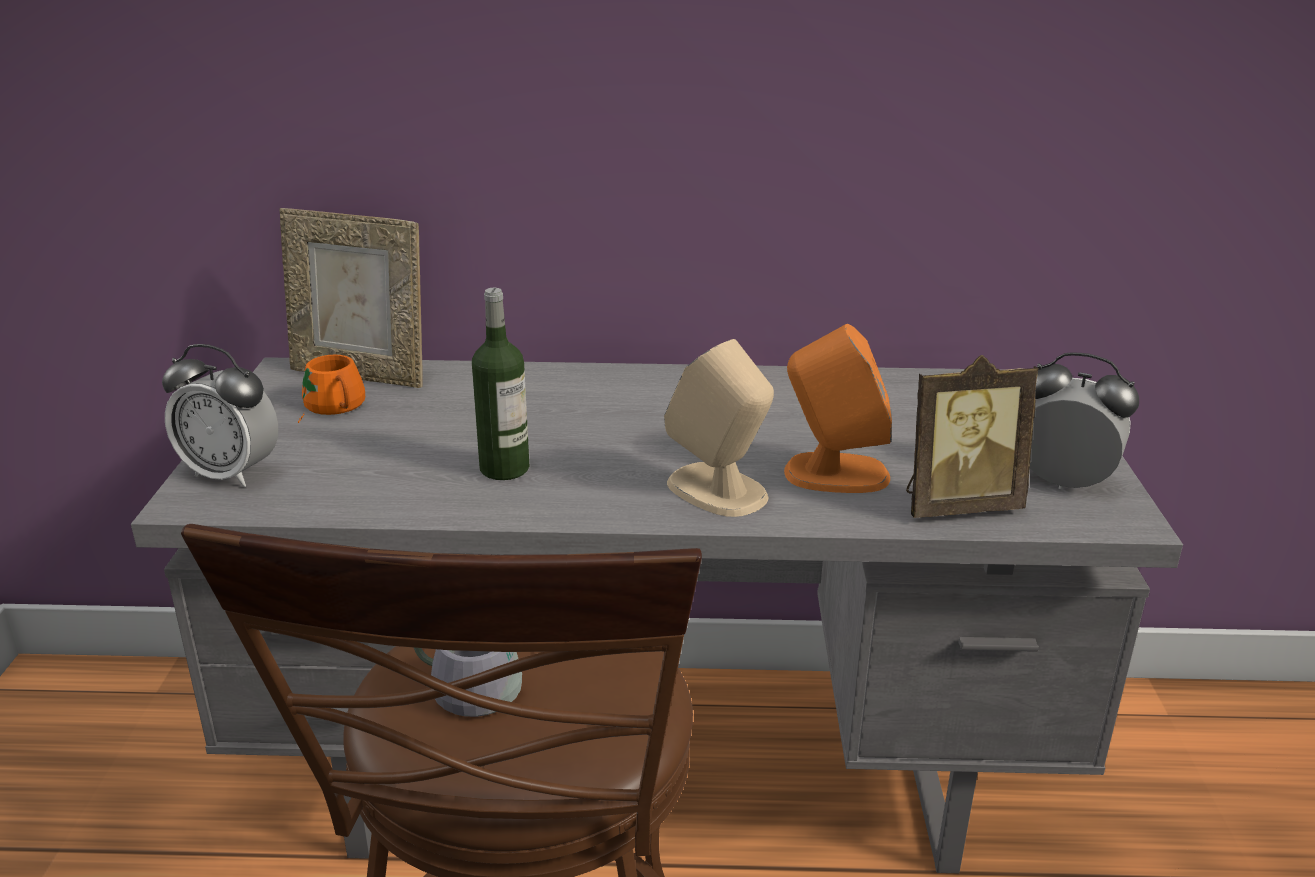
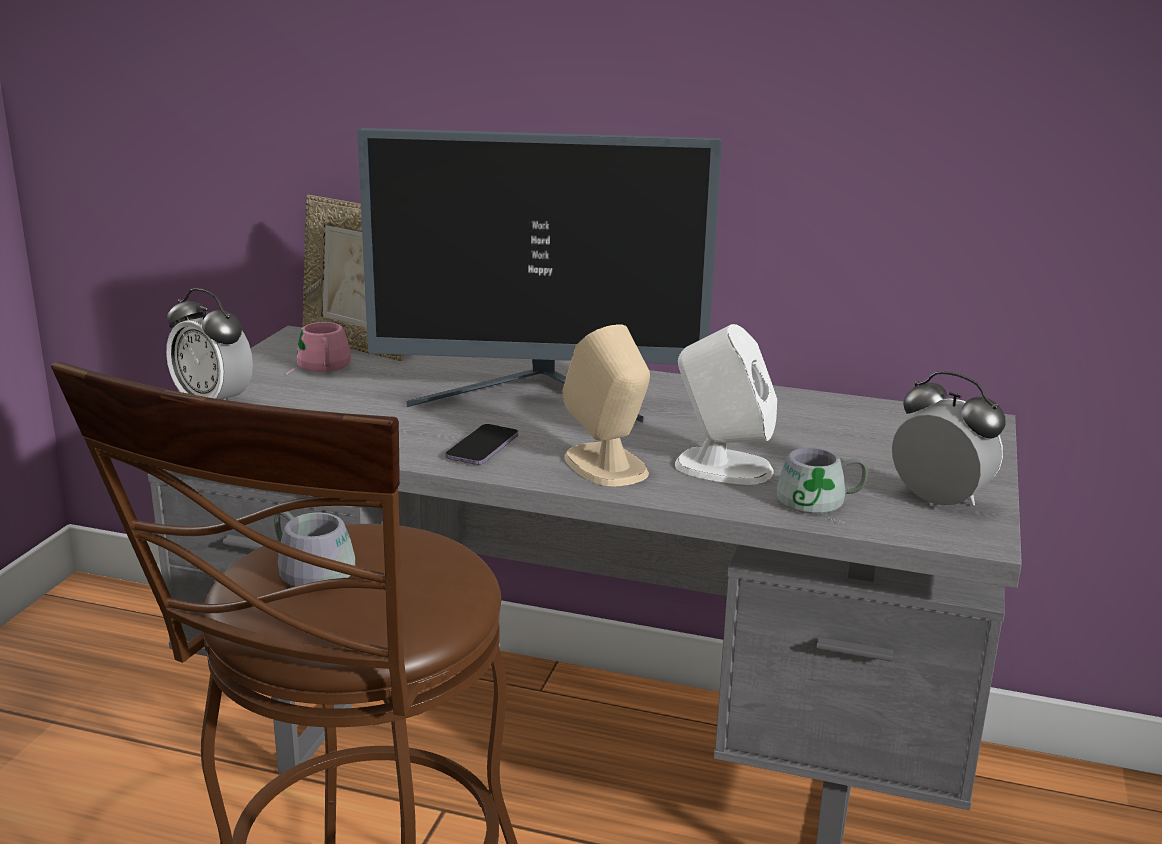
camera: 15 degrees right, 5 degrees down
(331, 408) = (318, 367): orange mug -> pink mug
(504, 468) = (433, 426): bottle -> none
(573, 487) = (482, 447): none -> phone
(595, 414) = (538, 397): none -> monitor
(835, 474) = (722, 467): orange speaker -> white speaker
(957, 505) = (820, 504): picture frame -> grey mug

